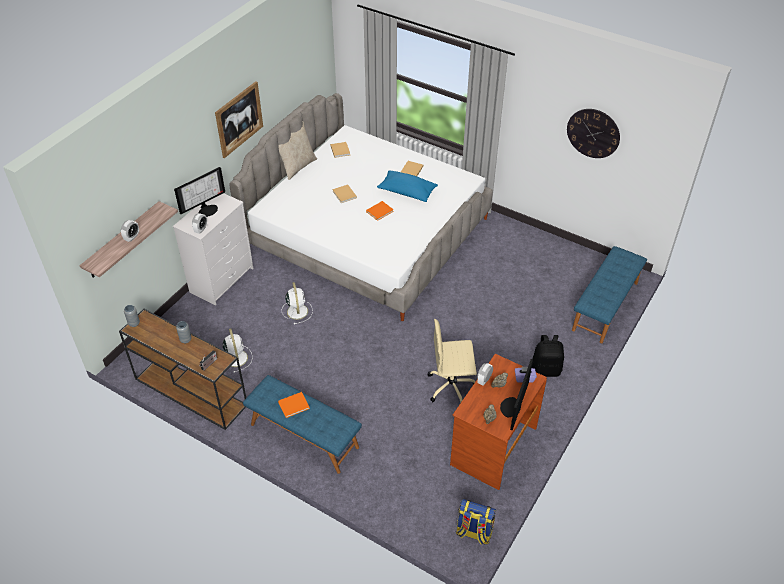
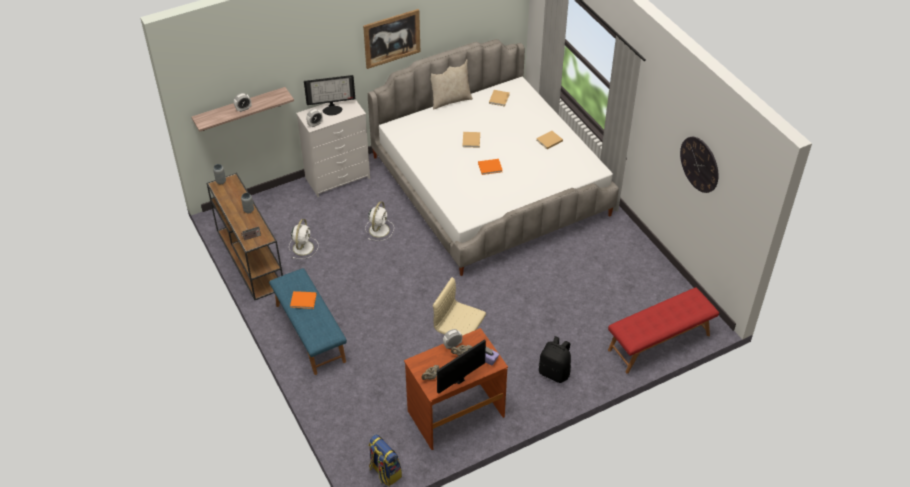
camera: 30 degrees right, 0 degrees up
(407, 192) = (528, 159): blue pillow -> none
(606, 306) = (659, 343): blue bench -> red bench

